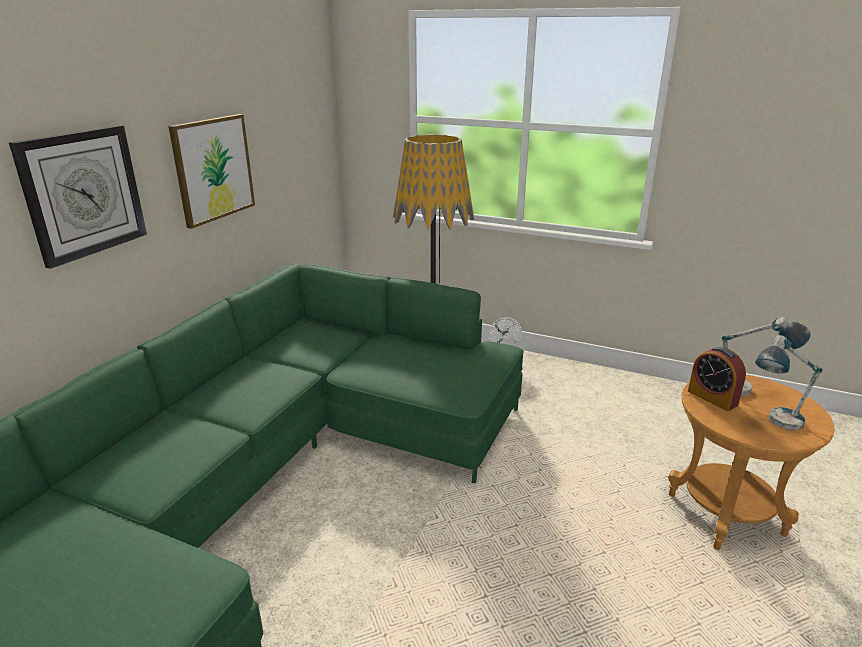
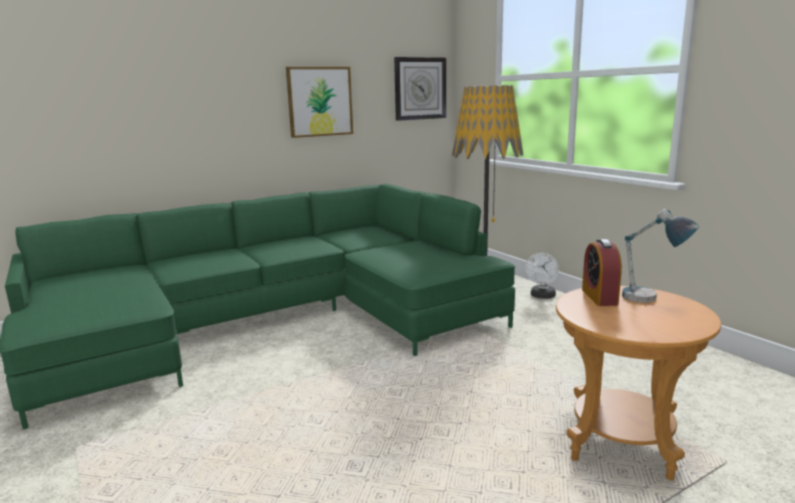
camera: 35 degrees right, 10 degrees down
(83, 193) = (215, 98): wall clock -> wall clock (420, 88)
(774, 423) = (634, 321): table lamp -> none

